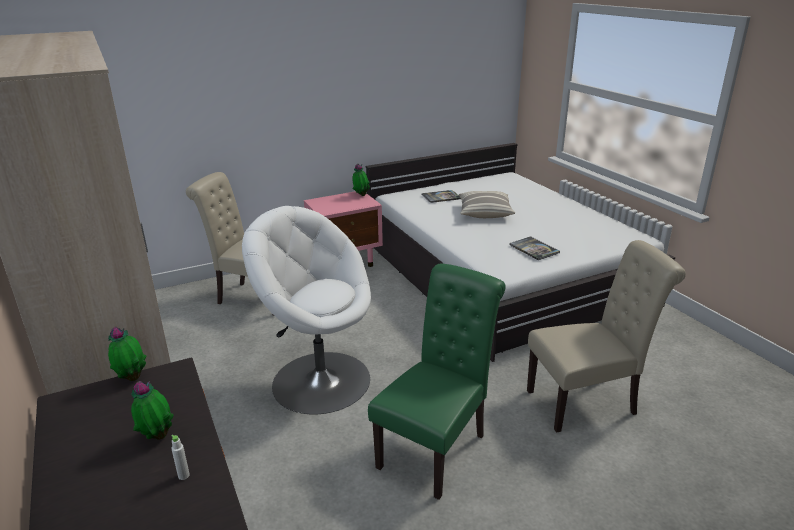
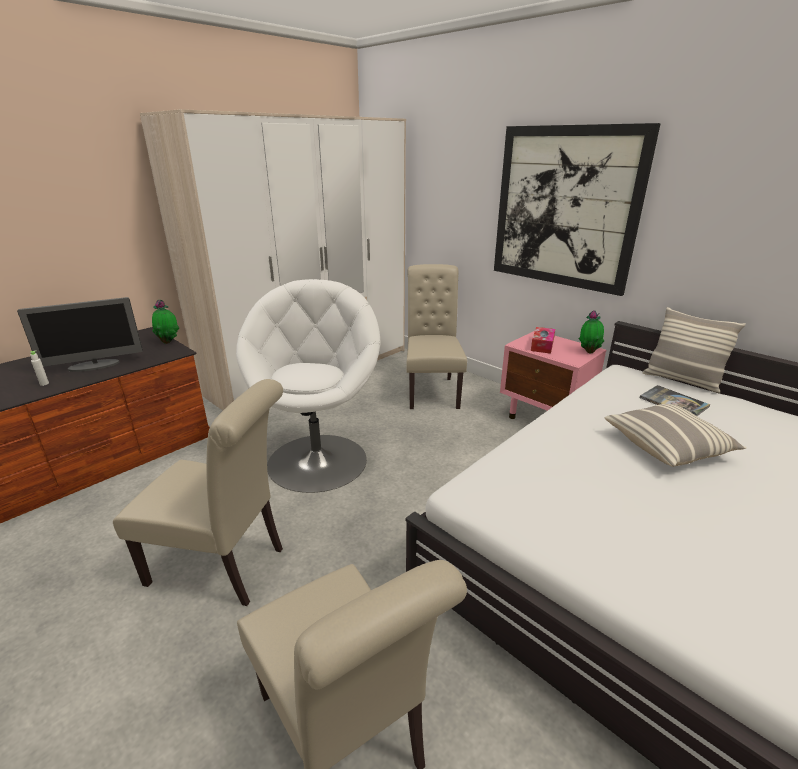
camera: 70 degrees right, 0 degrees up
(157, 436) = (94, 366): potted plant -> monitor
(301, 94) = (565, 208): none -> picture
(335, 205) = (542, 345): none -> tissue box
(417, 187) = (681, 380): none -> pillow
(437, 447) = (224, 566): green chair -> beige chair
(534, 249) = (579, 515): book -> none

